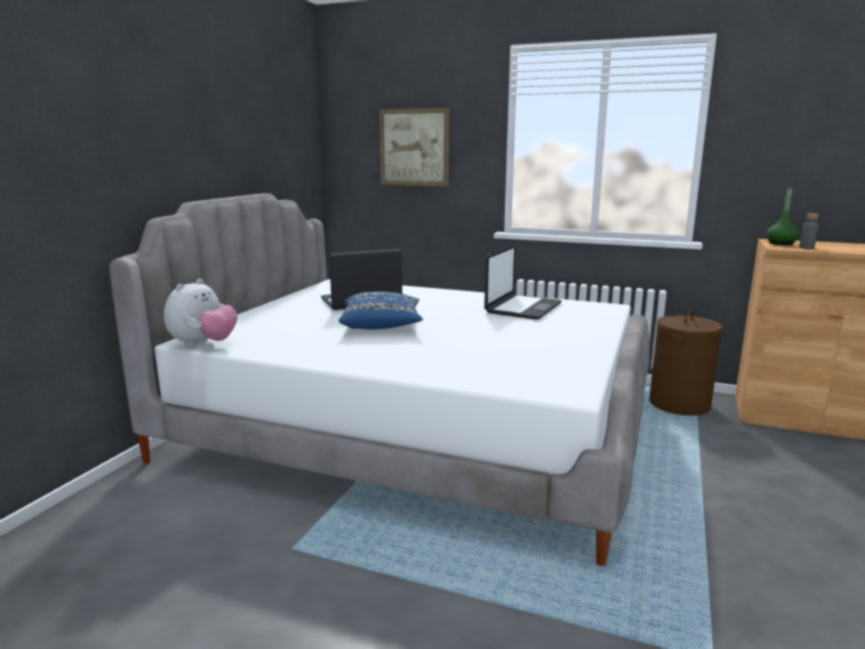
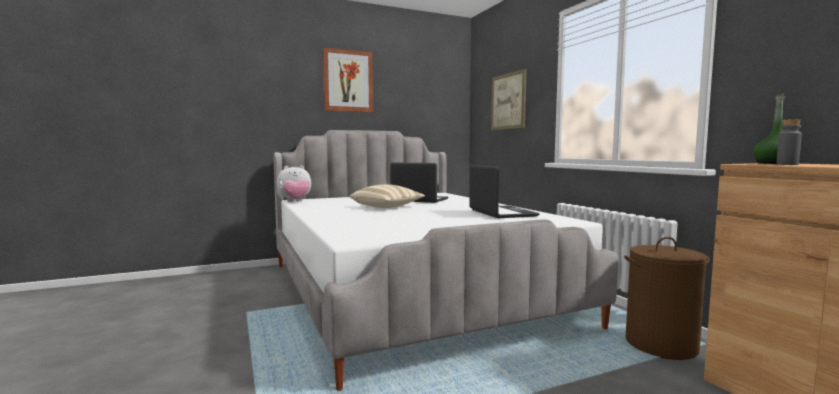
camera: 45 degrees right, 10 degrees down
(192, 109) = (348, 81): none -> picture
(381, 326) = (387, 207): blue pillow -> beige pillow
(522, 308) = (501, 213): laptop -> laptop turned 90 degrees counterclockwise

